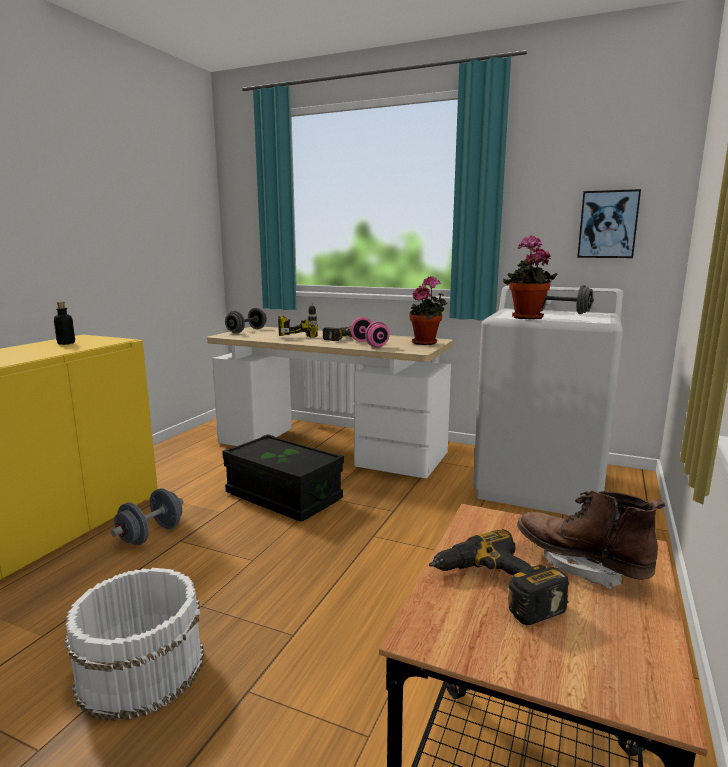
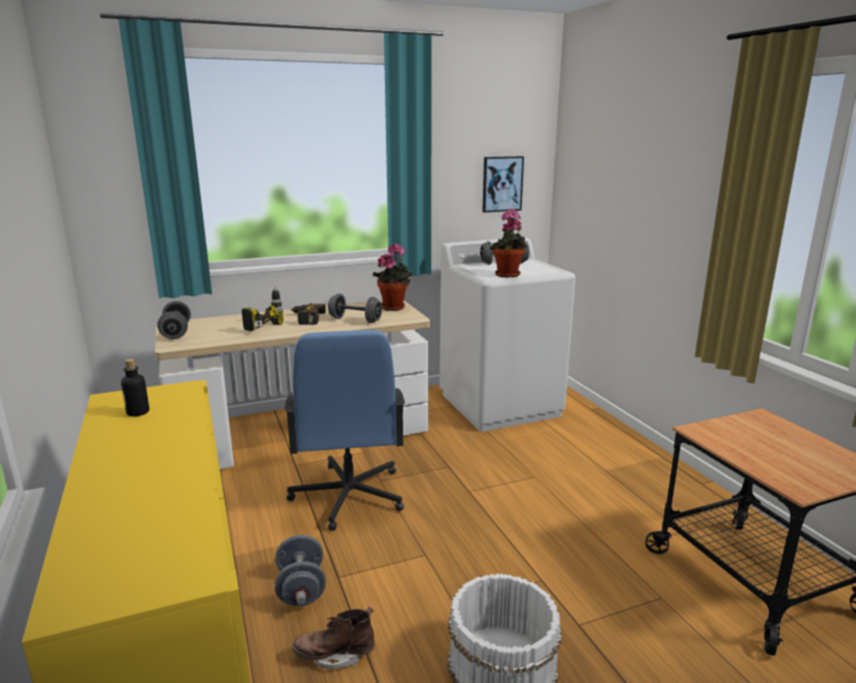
camera: 45 degrees left, 5 degrees up
(283, 496) = (348, 496): black storage box -> blue office chair
(369, 344) = (355, 320): pink dumbbell -> grey dumbbell
(493, 588) = (772, 460): power drill -> none
(581, 564) = (767, 433): brown boot -> brown boot (335, 655)

